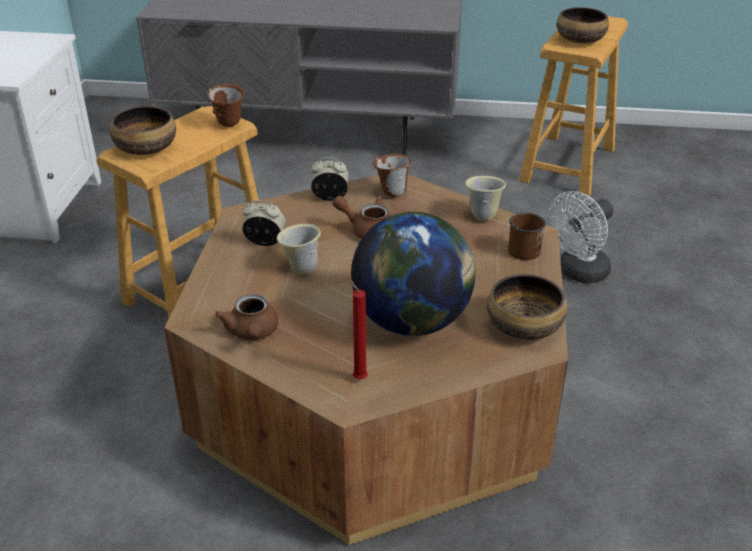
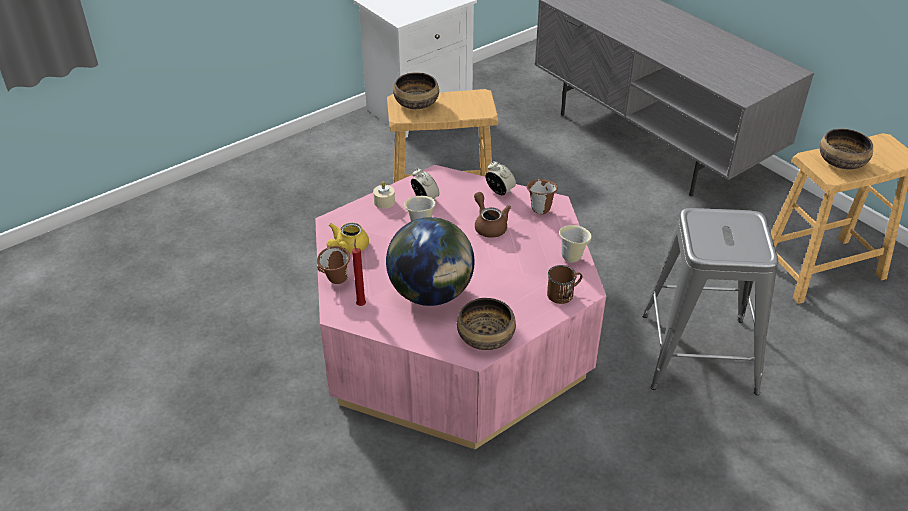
camera: 45 degrees right, 5 degrees up
(224, 268) = (384, 202): none -> beige candle
(229, 125) = (480, 110): brown mug -> brown mug (336, 281)
(252, 333) = (347, 247): brown teapot -> yellow teapot
(375, 397) = (453, 340): brown coffee table -> pink coffee table
(578, 273) = (697, 352): white fan -> grey stool

